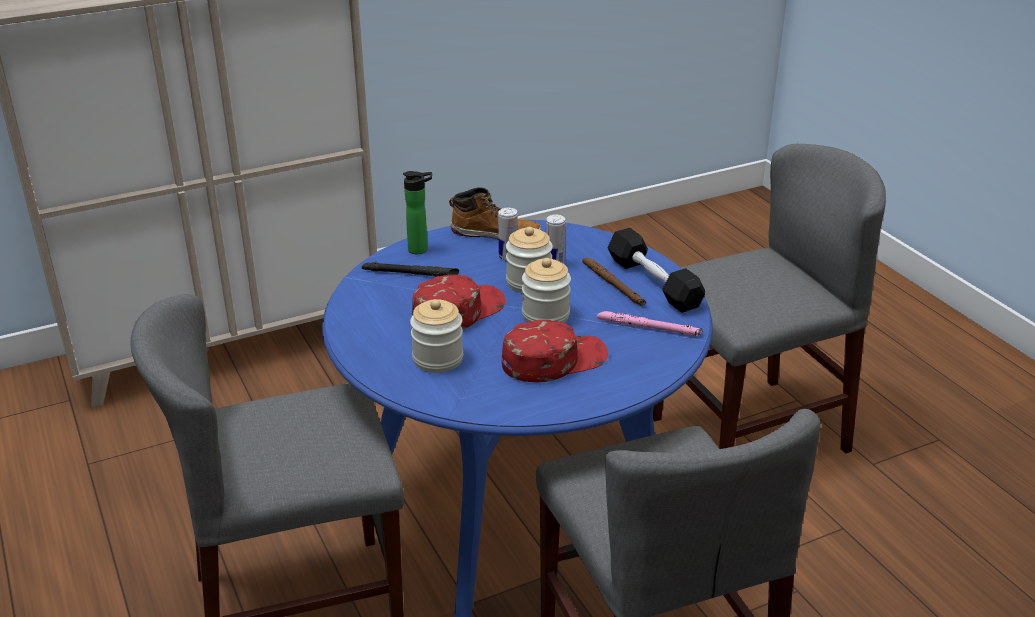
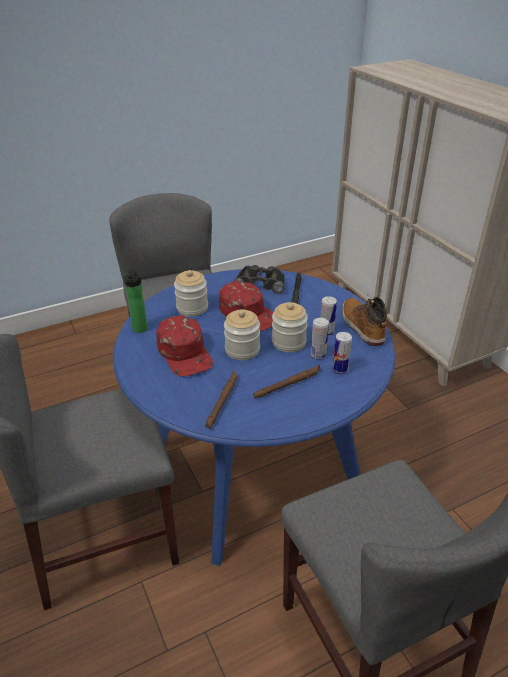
camera: 90 degrees right, 5 degrees up
(376, 301) = (260, 283): none -> black binoculars
(421, 250) = (330, 296): bottle -> bottle (139, 330)
(496, 234) = (361, 326): boot -> boot turned 150 degrees clockwise
(583, 252) = (340, 370): none -> can
(648, 328) = (222, 401): pink flashlight -> brown flashlight
(653, 283) = (293, 408): black dumbbell -> none

